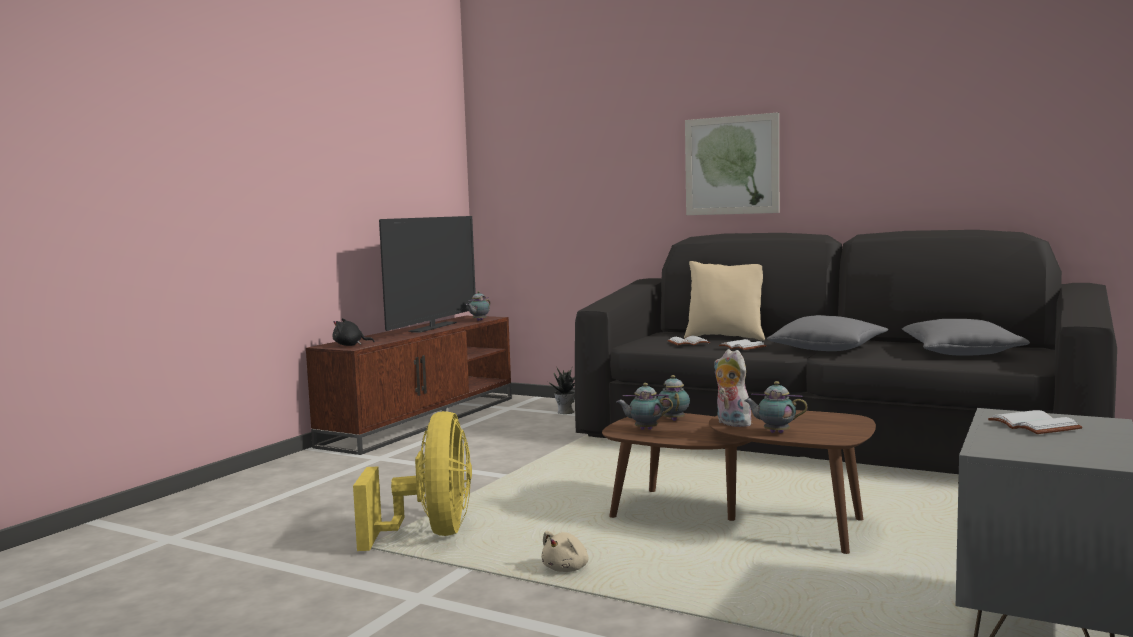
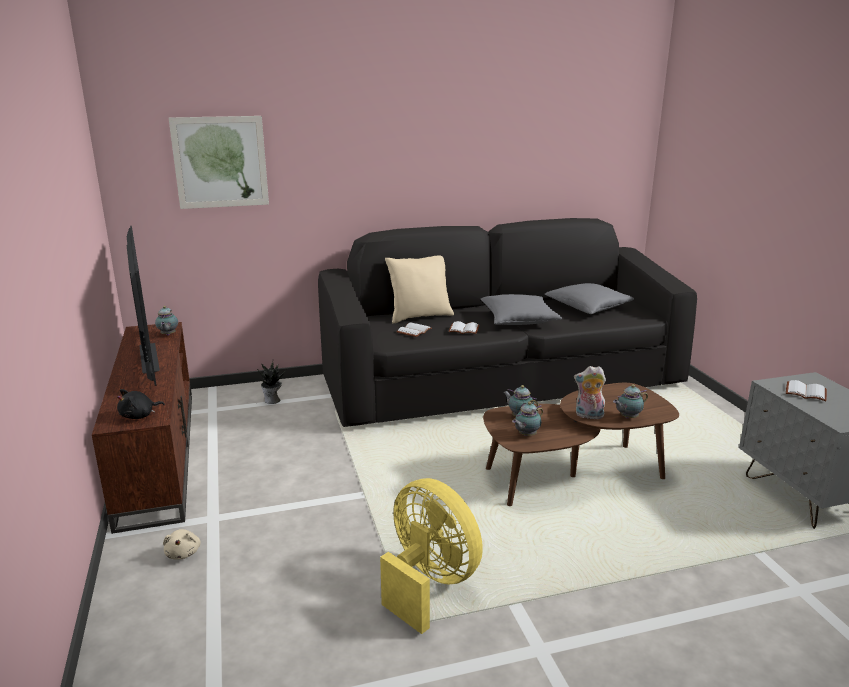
camera: 45 degrees left, 15 degrees up
(567, 569) = (568, 567): beige plush toy -> beige plush toy (183, 553)
(731, 165) = (394, 168): picture -> picture (220, 162)

